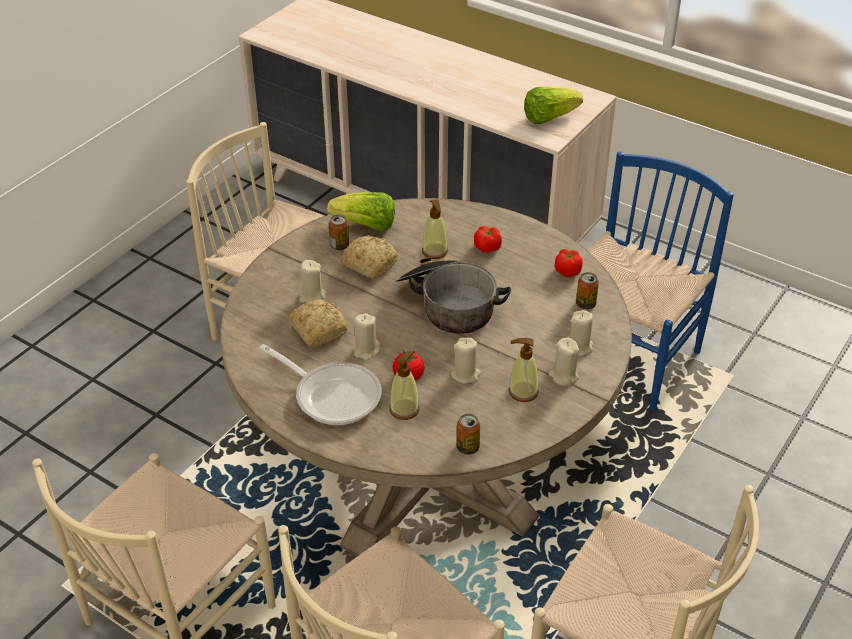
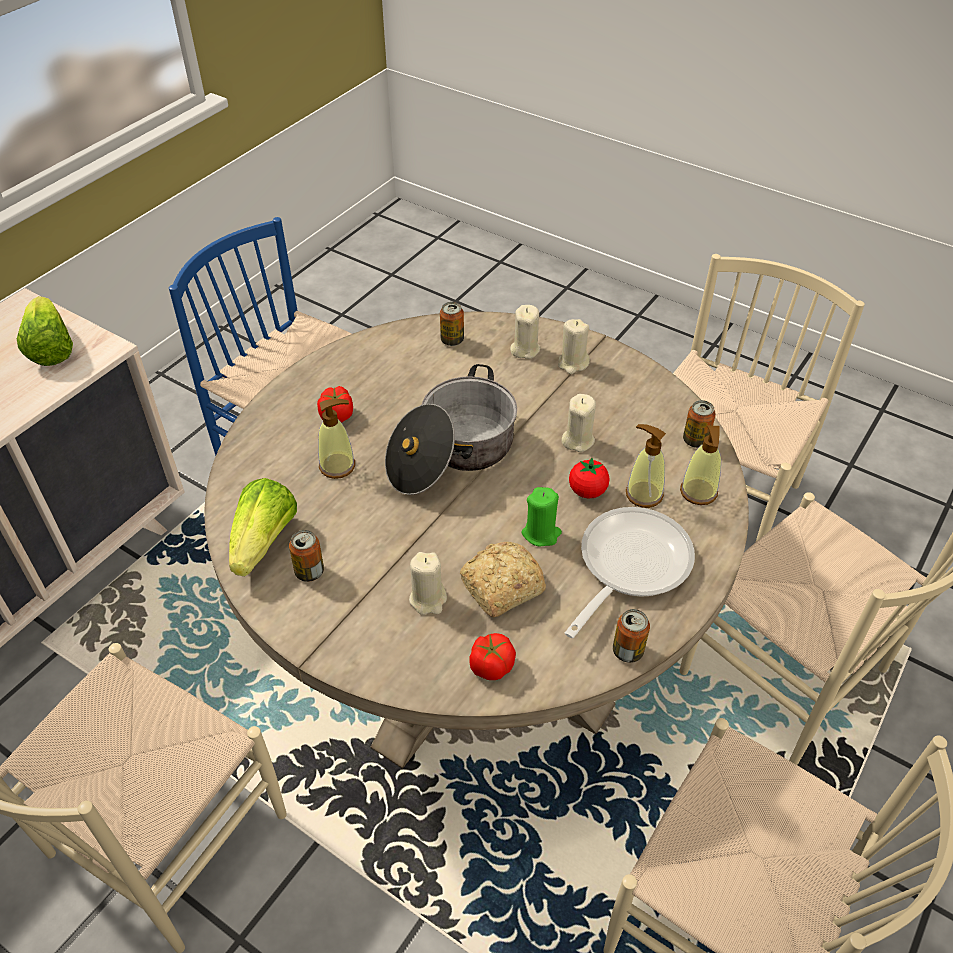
camera: 90 degrees left, 5 degrees up
(258, 389) = (628, 651): none -> can
(366, 350) = (541, 533): beige candle -> green candle
(369, 263) = (357, 535): bread -> none
(523, 392) = (601, 395): soap dispenser -> soap dispenser (698, 492)
(567, 271) = (391, 350): tomato -> tomato (491, 666)

